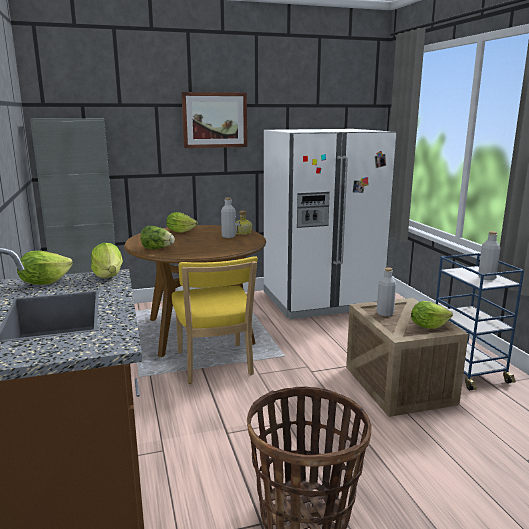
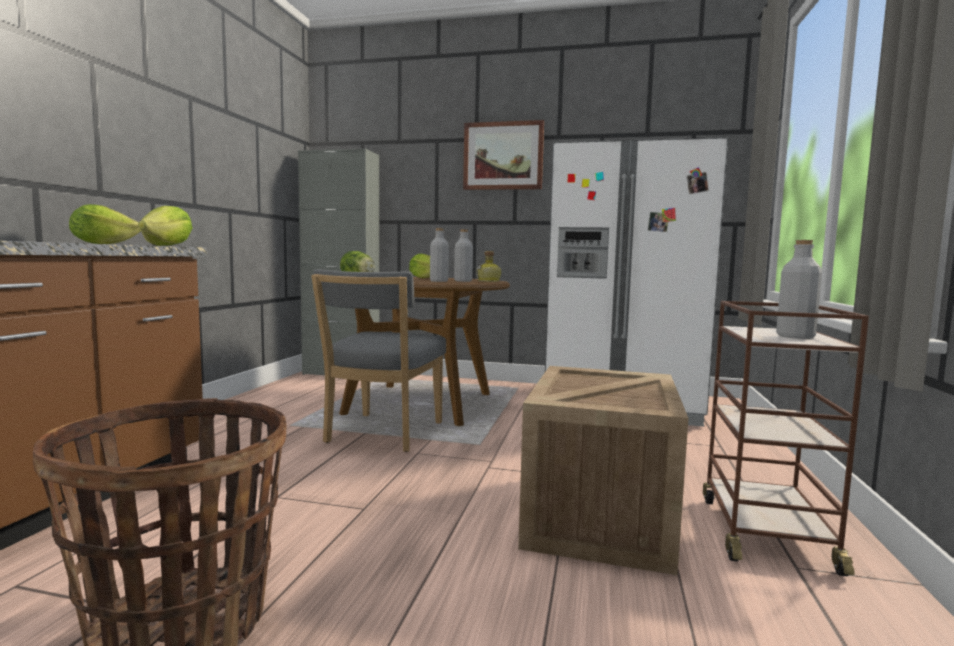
camera: 30 degrees right, 10 degrees down
(215, 366) = (382, 434): yellow chair -> grey chair
(385, 313) = (587, 381): grey bottle -> grey bottle (439, 281)
(428, 326) = (631, 401): lettuce -> none
(467, 370) = (764, 532): blue cart -> brown cart

